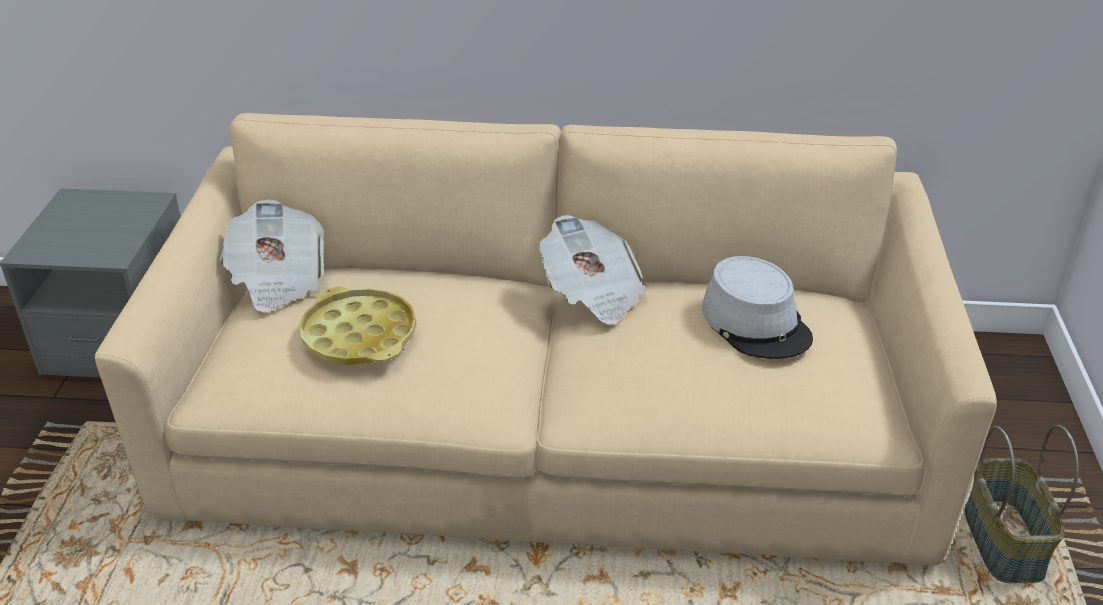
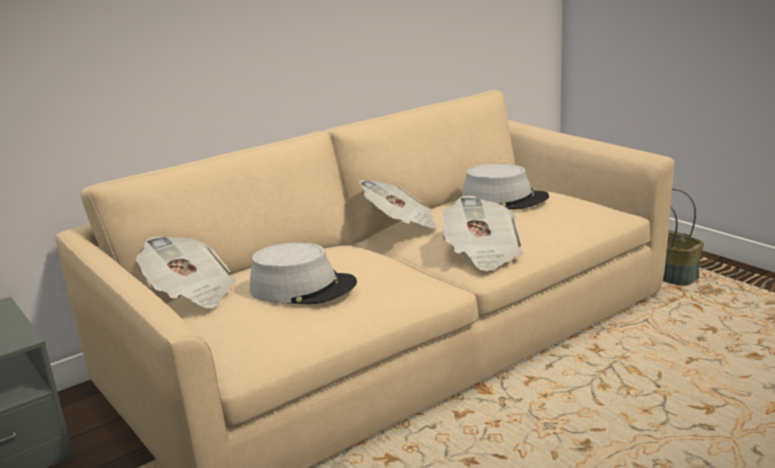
camera: 40 degrees left, 15 degrees down
(359, 335) = (303, 288): yellow tray -> grey hat
(610, 395) = (482, 254): none -> newspaper

